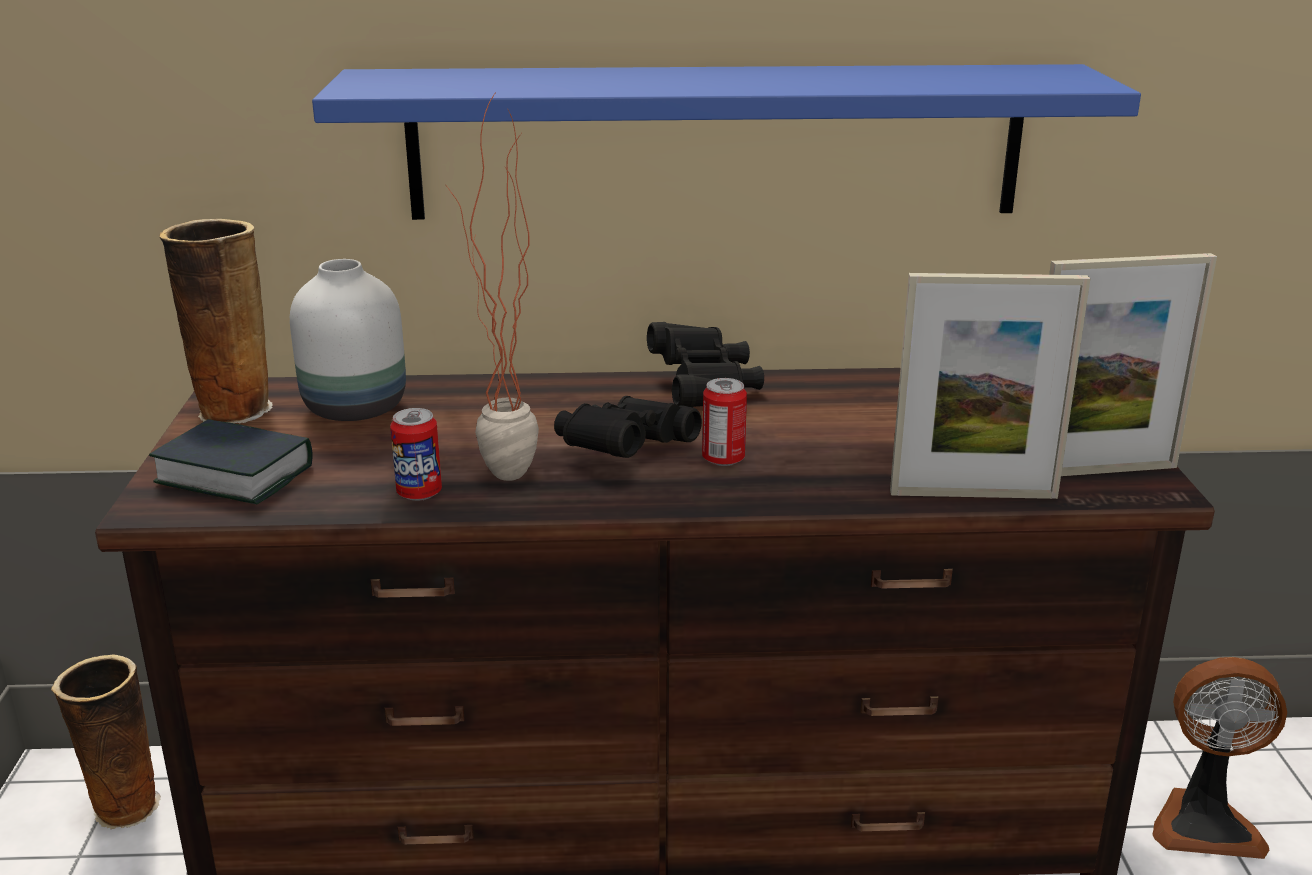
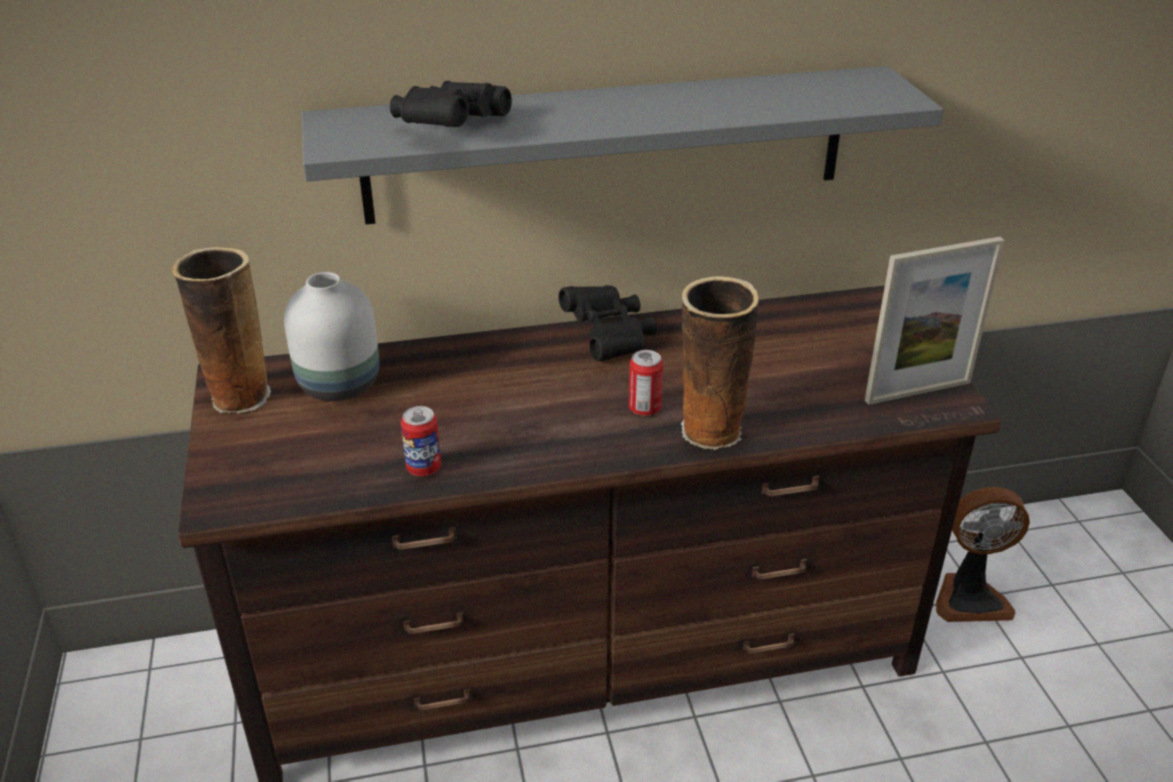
camera: 10 degrees left, 10 degrees up
(123, 809) = (164, 694): vase -> vase (709, 432)
(235, 474) = (269, 464): book -> none
(504, 484) = (487, 452): potted plant -> none
(623, 452) = (567, 409): black binoculars -> black binoculars (449, 128)
(715, 142) = (608, 145): blue shelf -> grey shelf
(973, 494) = (834, 424): picture frame -> none

